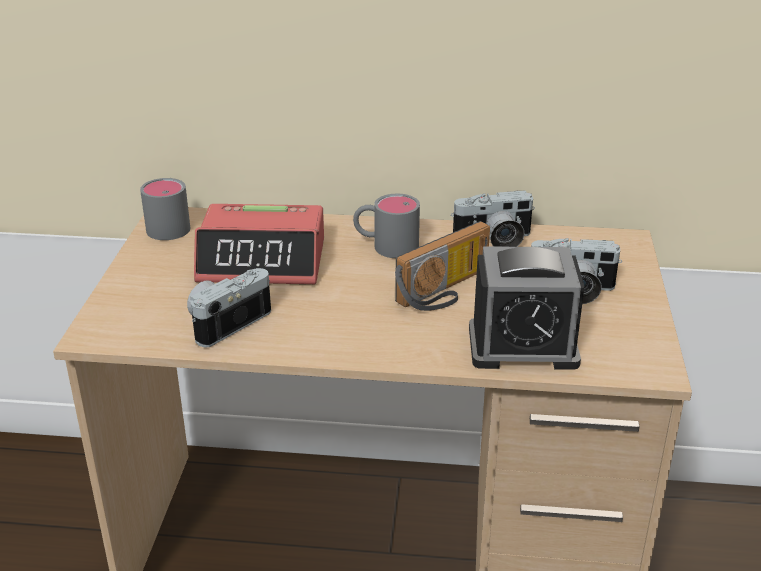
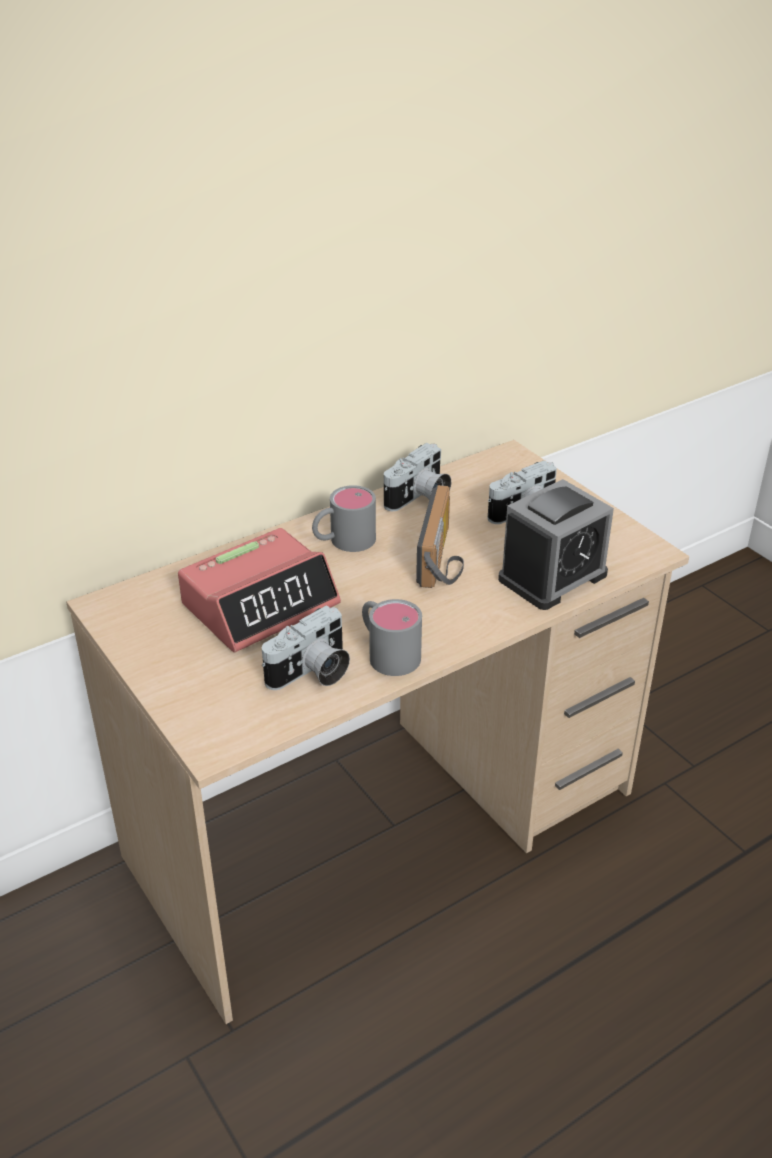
camera: 40 degrees left, 5 degrees up
(170, 224) = (120, 611): grey mug -> grey mug (387, 652)
(226, 322) = (312, 673): camera -> camera turned 135 degrees counterclockwise

